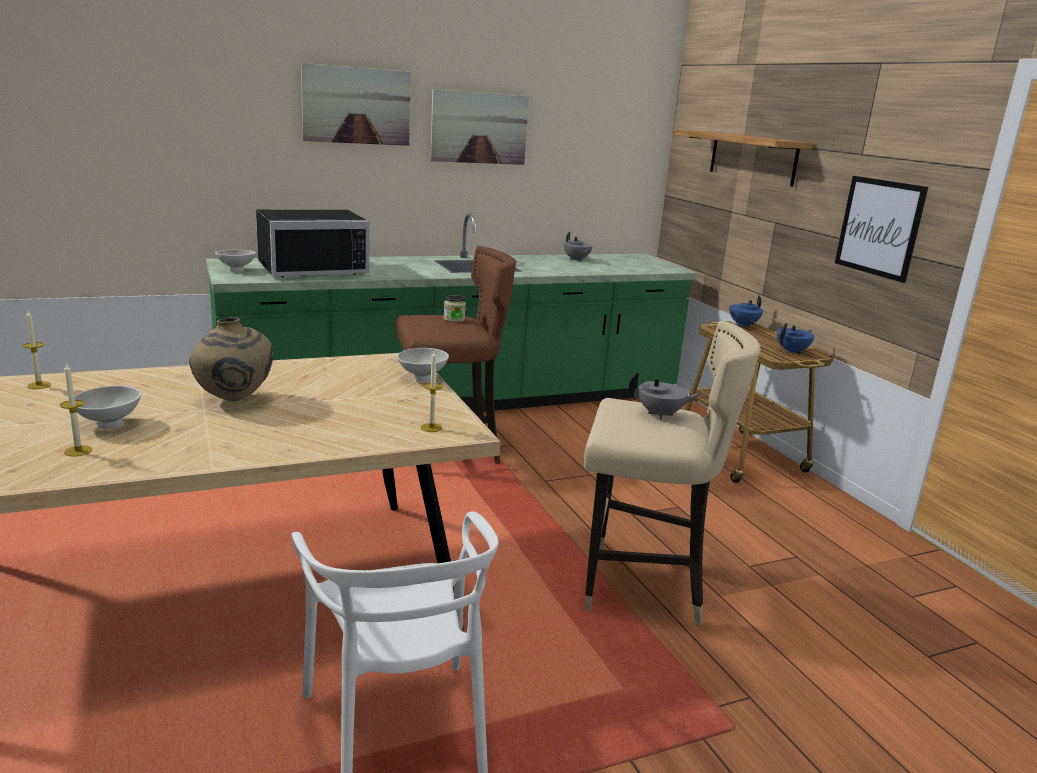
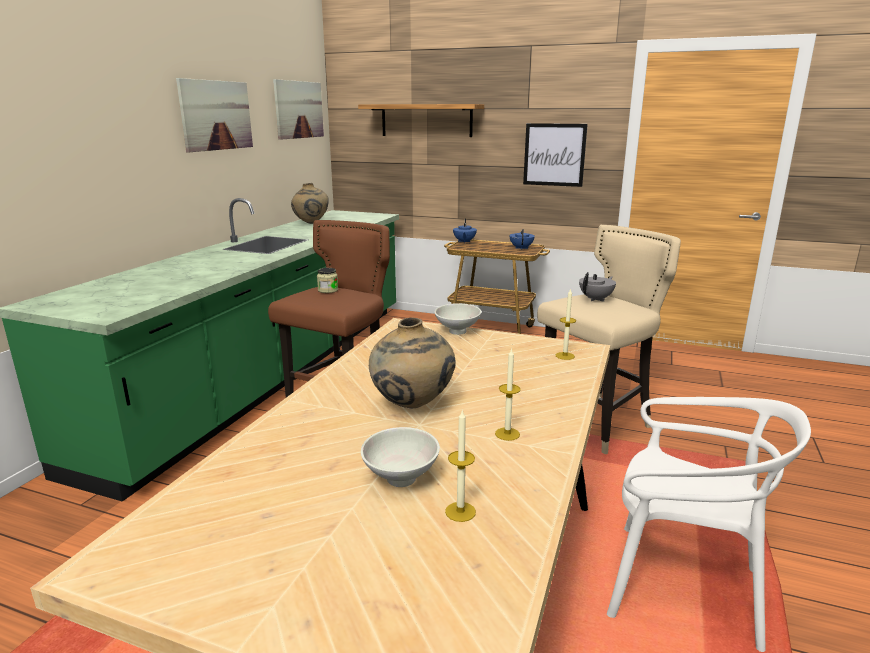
camera: 45 degrees left, 0 degrees up
(39, 385) = (208, 497): candle -> candle (507, 434)
(235, 270) = (78, 307): white bowl -> none
(311, 268) = (148, 283): black microwave -> none
(356, 105) = (115, 99): picture -> picture (299, 109)
(576, 259) = (311, 223): grey teapot -> beige vase

